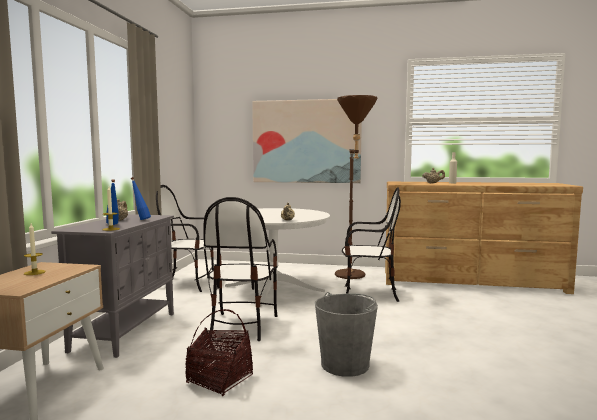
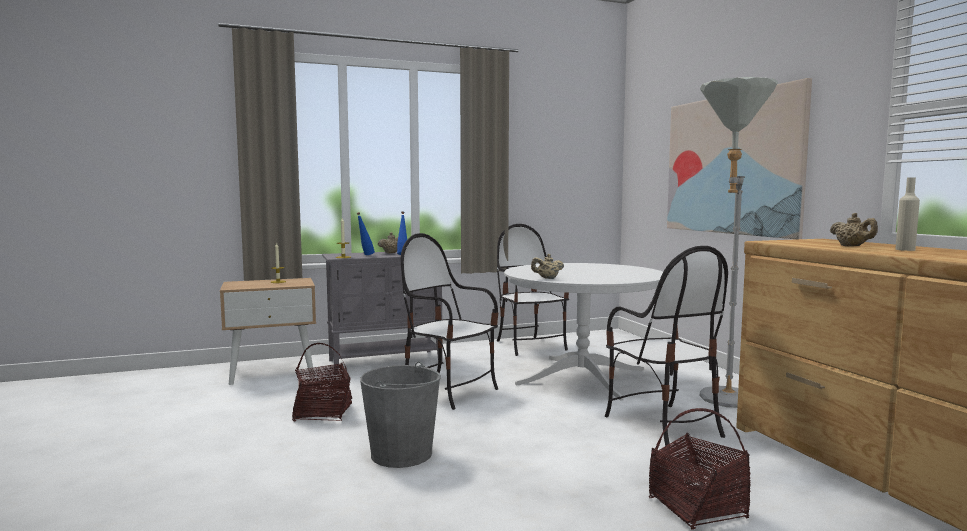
camera: 60 degrees right, 0 degrees up
(242, 326) = (448, 391): chair -> chair turned 60 degrees clockwise
(353, 277) = (724, 402): brown floor lamp -> grey floor lamp
(466, 315) = (697, 508): none -> basket

